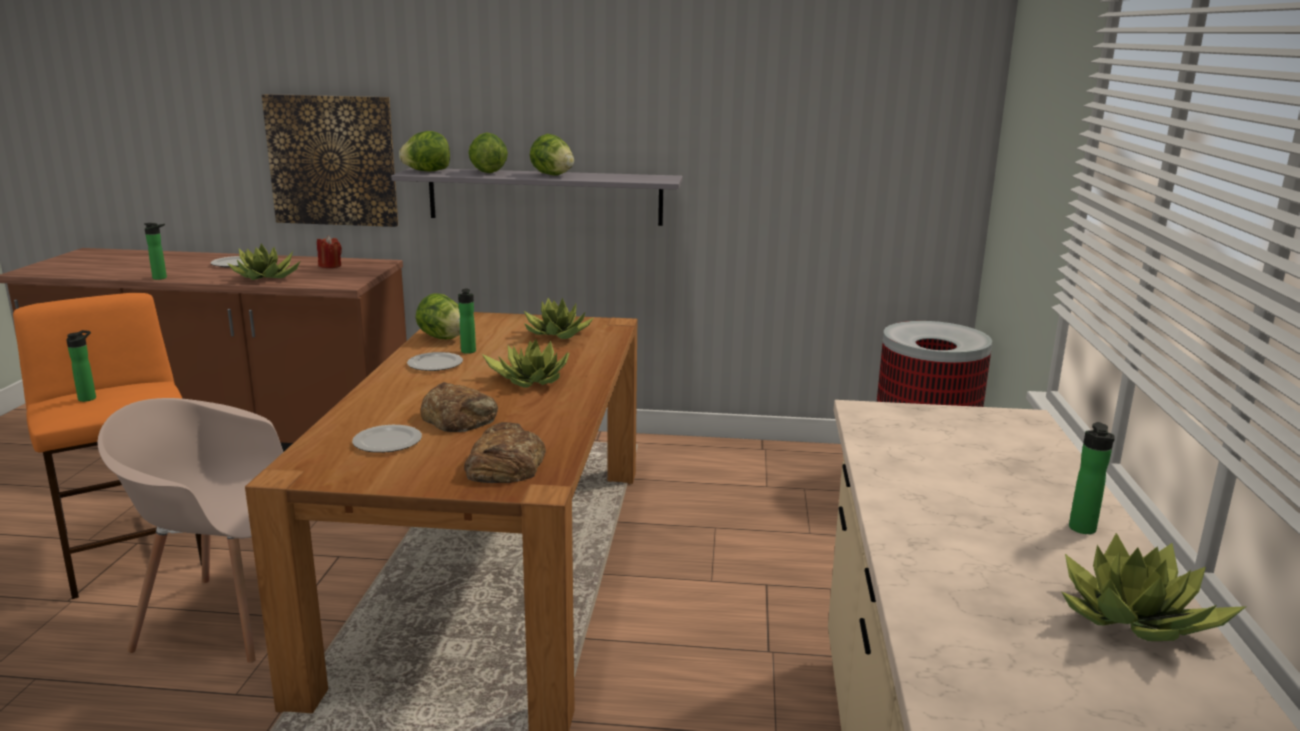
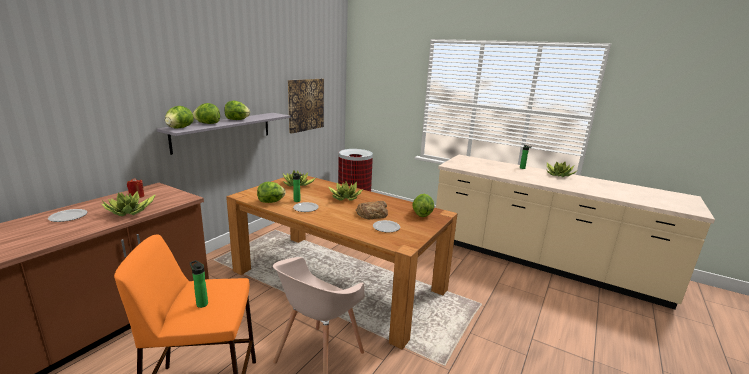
camera: 65 degrees left, 0 degrees up
(162, 278) = (58, 239): bottle -> none
(332, 160) = (105, 132): picture -> picture (305, 105)
(504, 465) = (422, 214): bread -> lettuce

